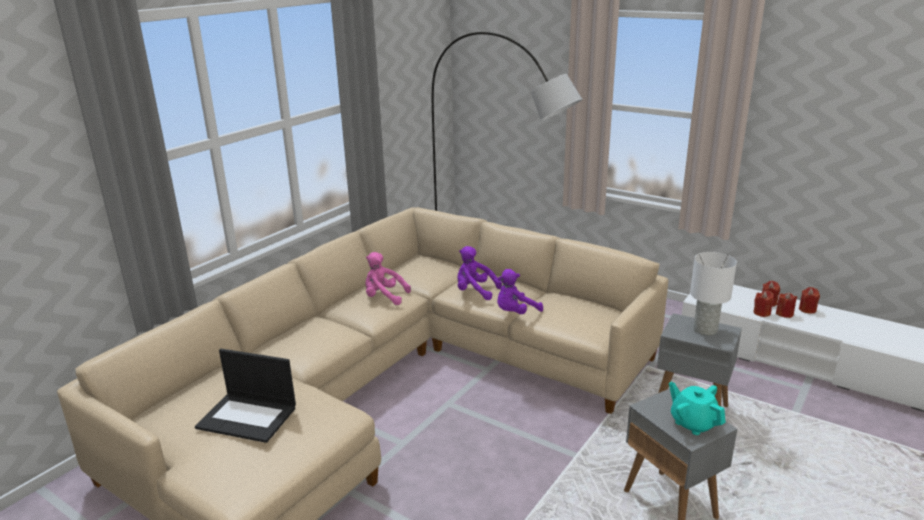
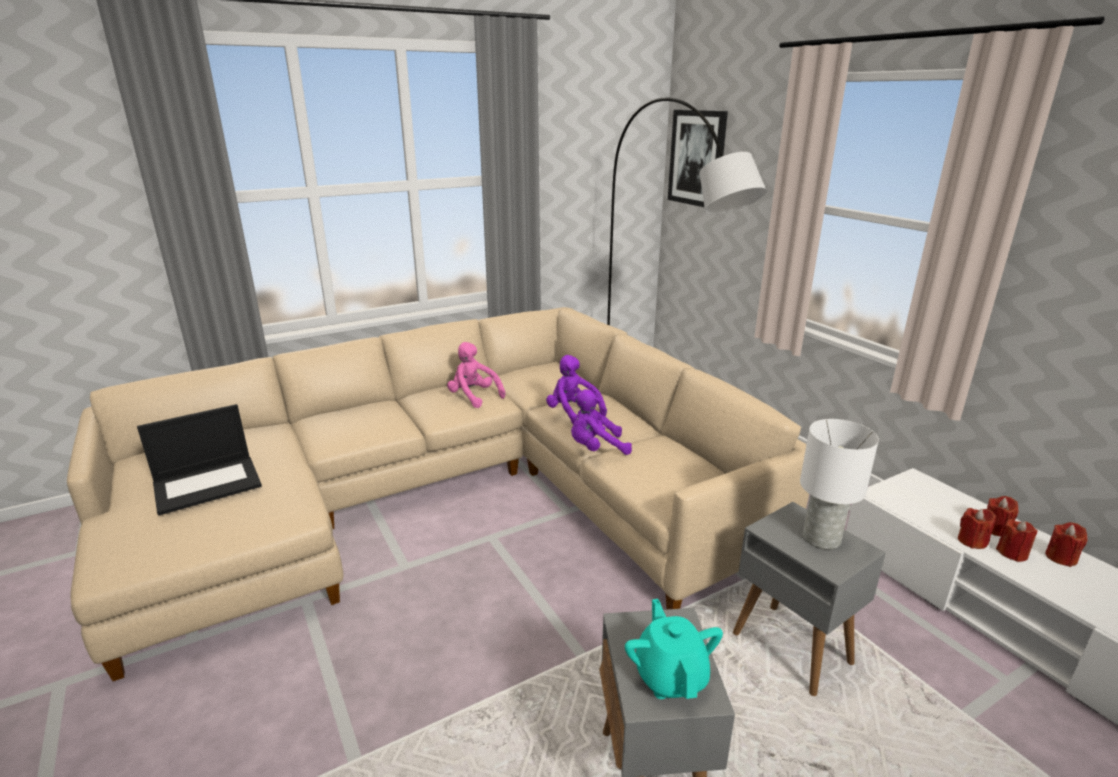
camera: 25 degrees right, 0 degrees up
(248, 417) = (208, 484): laptop -> laptop turned 75 degrees counterclockwise
(486, 69) = (697, 158): none -> picture

